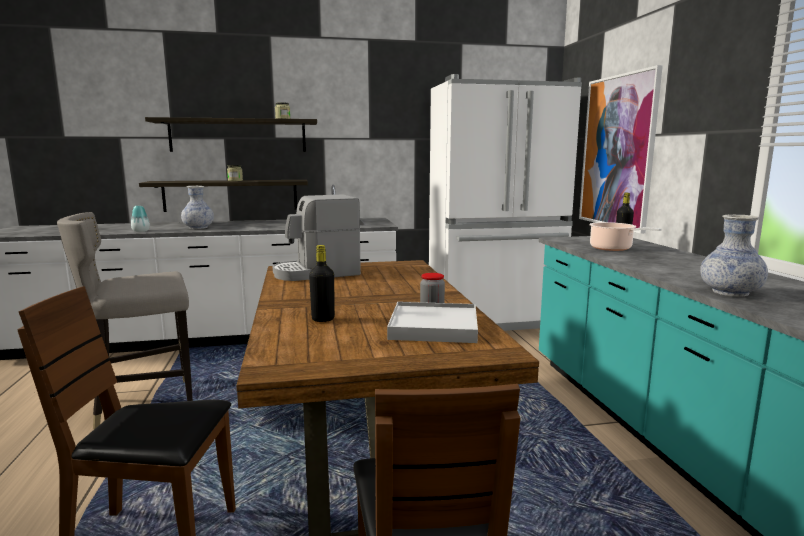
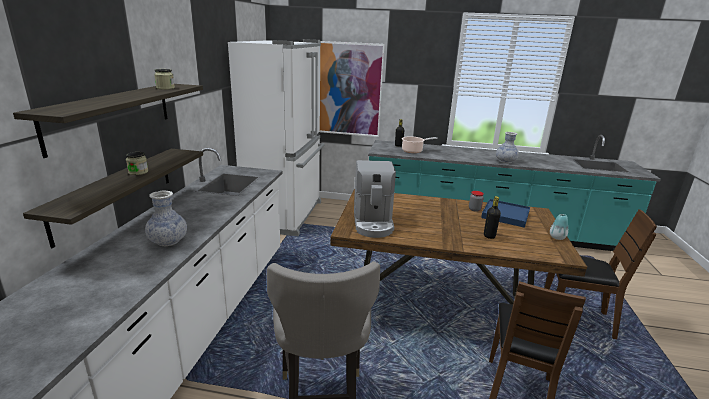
camera: 70 degrees left, 10 degrees up
(141, 231) = (144, 277): vase -> vase (557, 237)
(434, 327) = (505, 215): white tray -> blue tray

